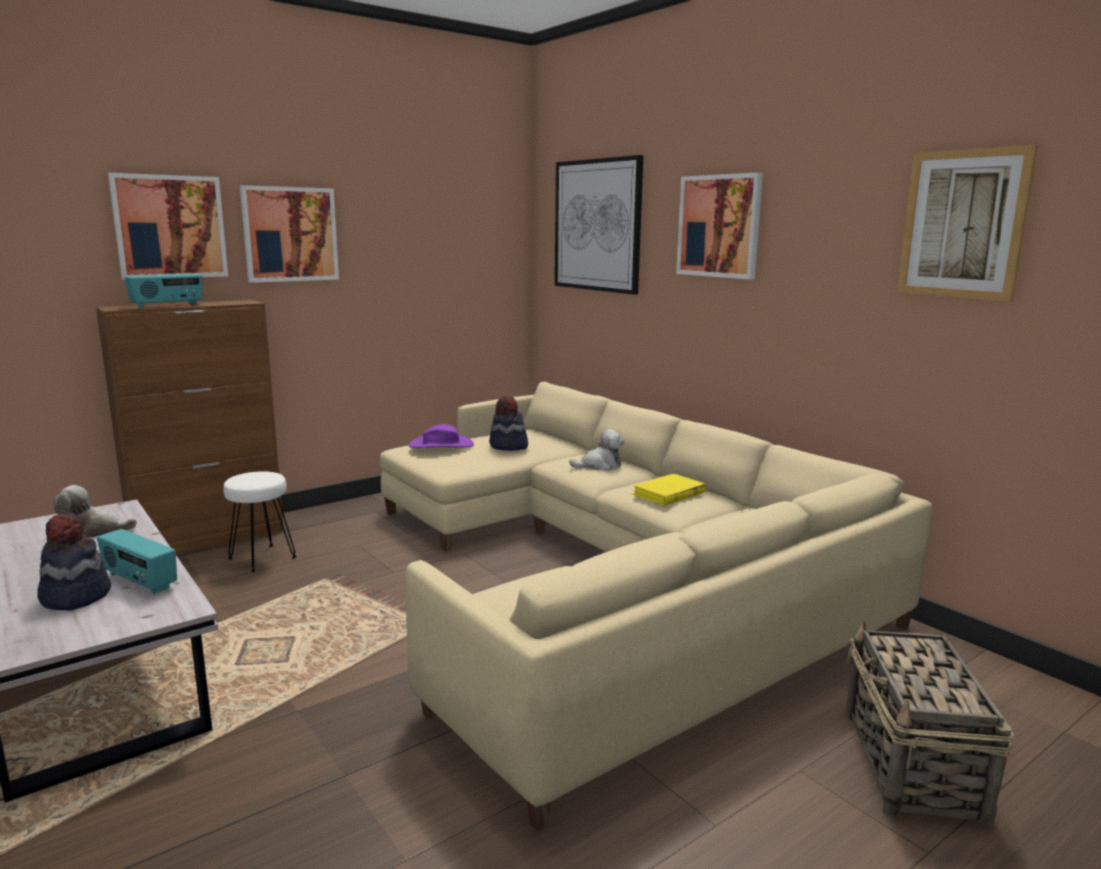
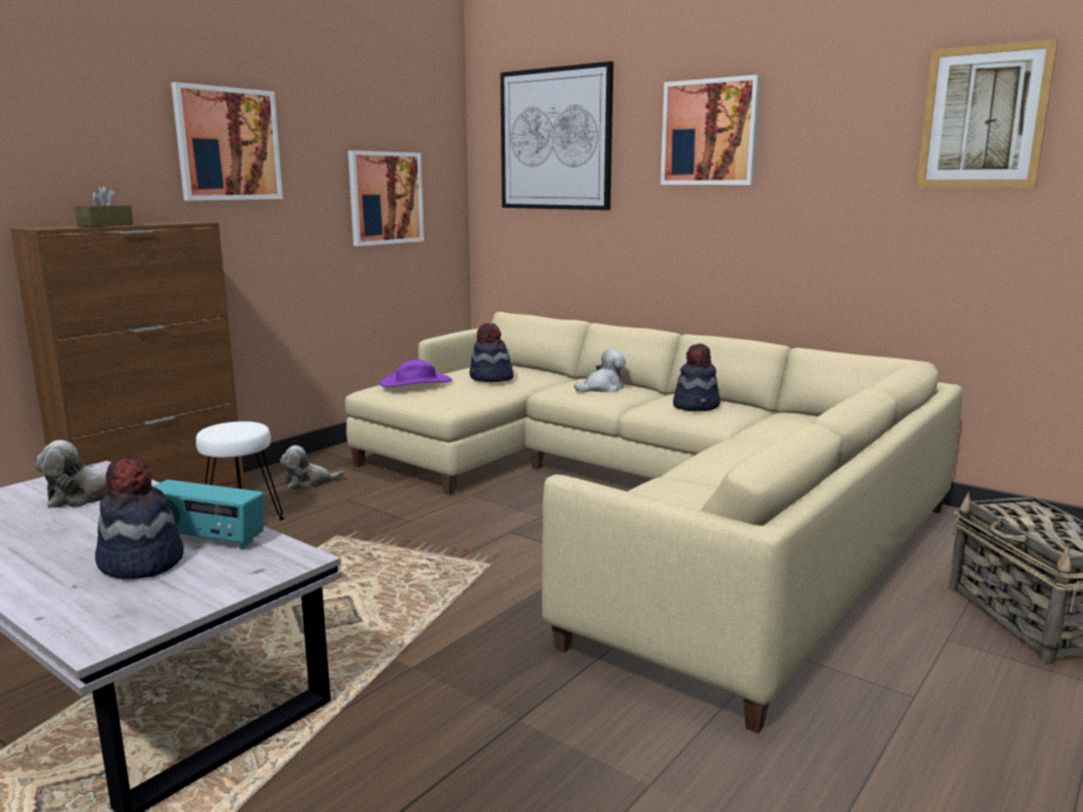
camera: 15 degrees left, 0 degrees up
(167, 306) = (105, 225): radio -> brown tissue box
(170, 227) = (93, 130): picture -> picture (385, 198)
(339, 526) = (309, 483): none -> plush toy
(668, 494) = (696, 406): yellow book -> hat

